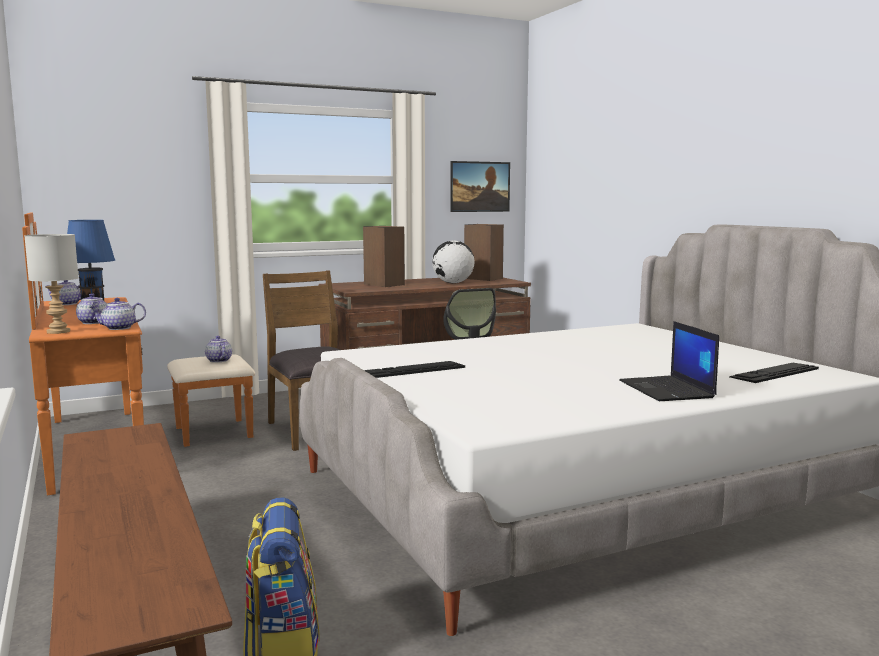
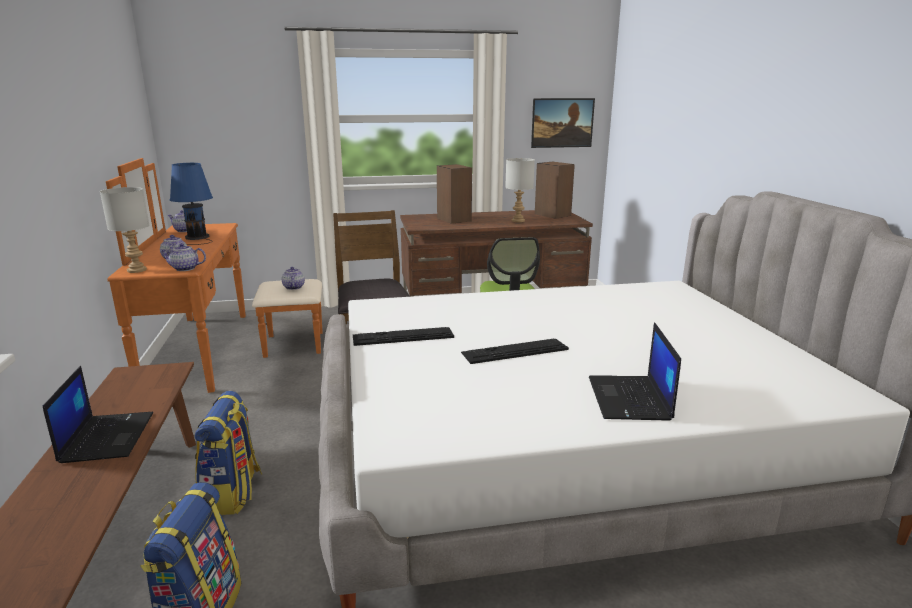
camera: 15 degrees right, 10 degrees up
(124, 482) = (107, 437): none -> laptop
(242, 558) = (233, 493): none -> backpack
(453, 283) = (517, 220): globe -> grey table lamp
(774, 373) = (774, 382): keyboard -> keyboard (515, 351)

